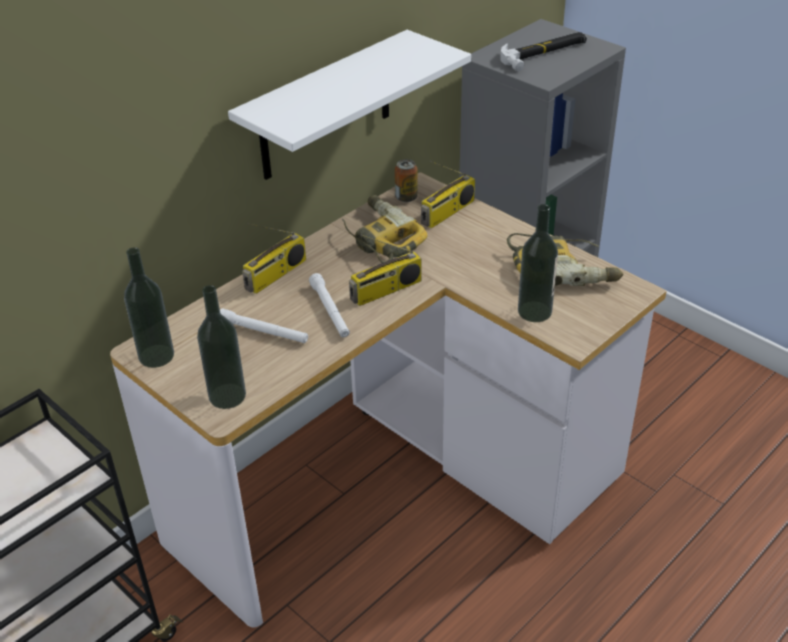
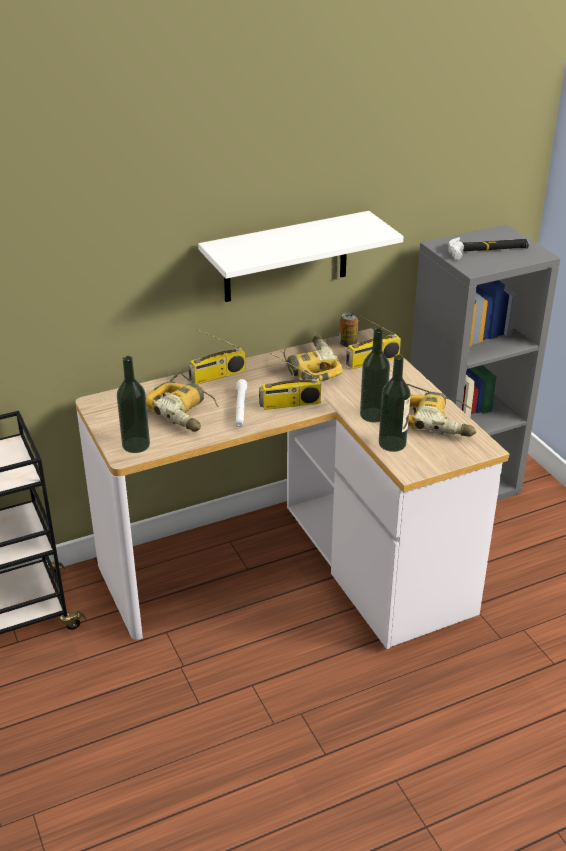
camera: 20 degrees right, 5 degrees down
(156, 356) = (104, 408): bottle -> bottle (373, 415)
(263, 332) = (185, 411): white flashlight -> power drill

